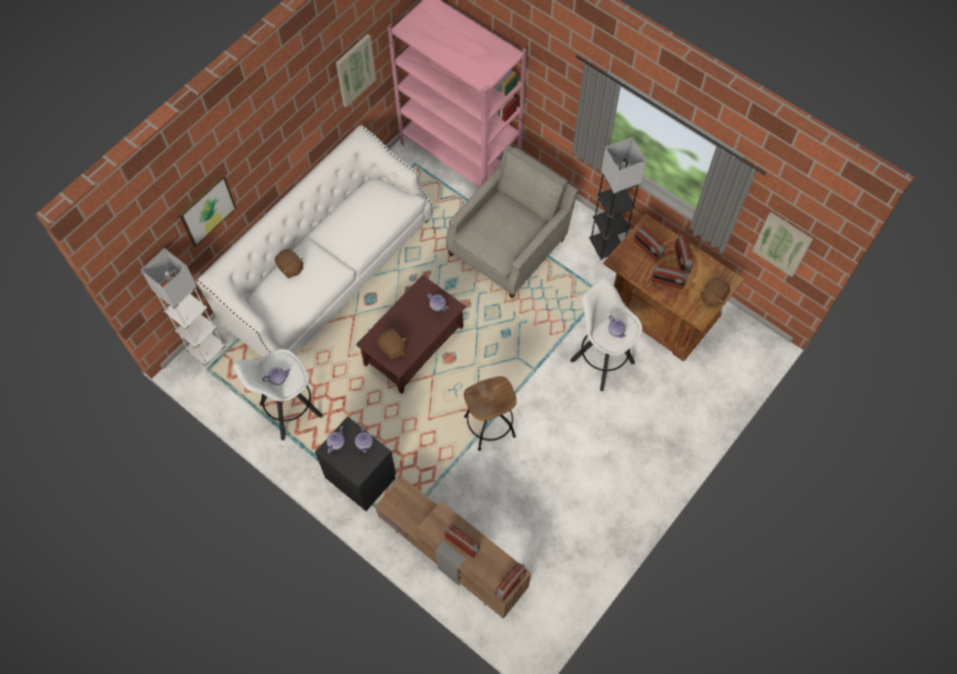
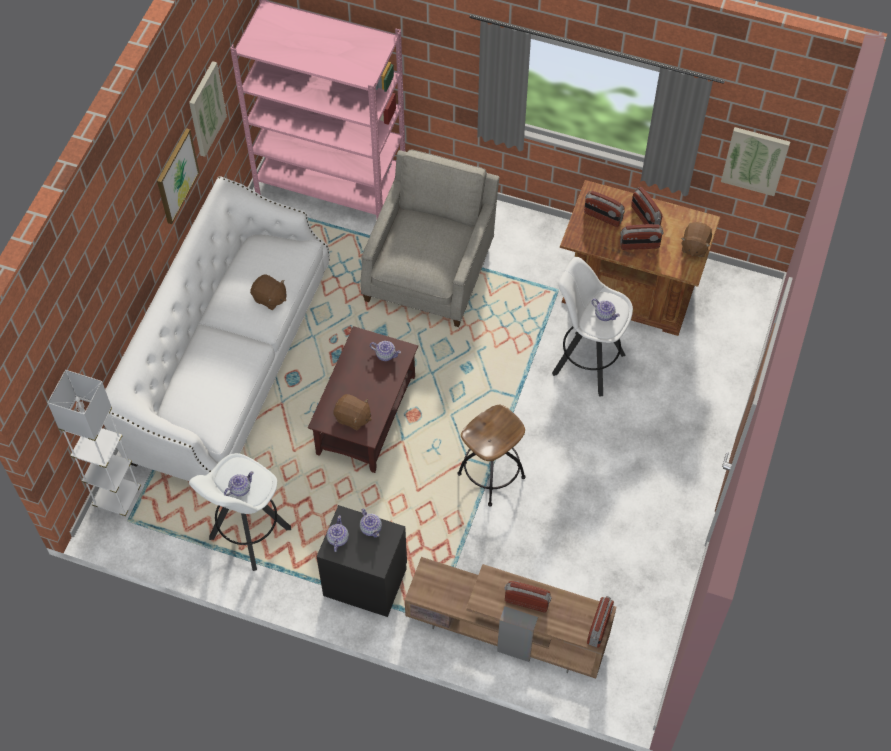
camera: 20 degrees left, 5 degrees down
(207, 209) = (96, 313): picture -> picture (176, 176)
(290, 268) = (196, 365): brown plush toy -> brown plush toy (269, 298)
(606, 246) = (541, 237): black floor lamp -> none

